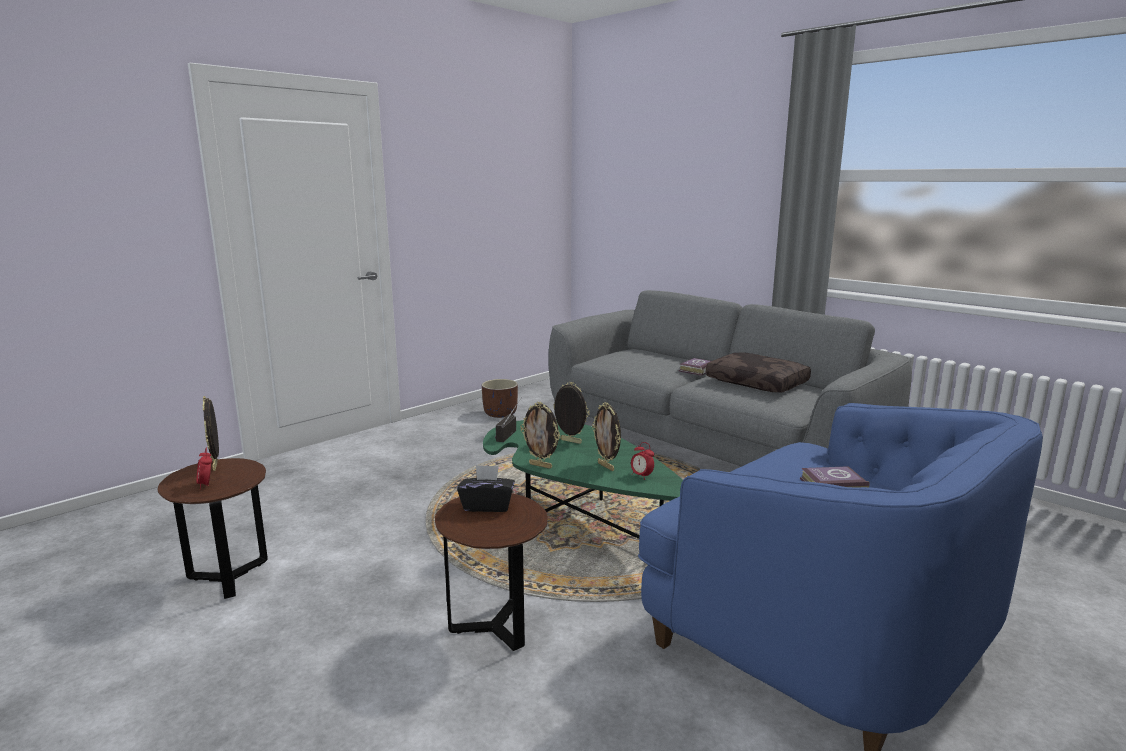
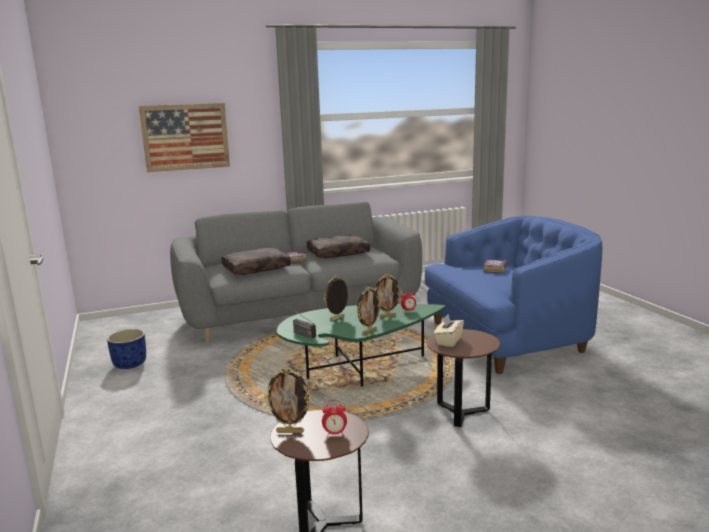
camera: 65 degrees left, 0 degrees up
(487, 506) = (448, 341): black tissue box -> beige tissue box
(500, 413) = (129, 364): brown planter -> blue planter
(637, 363) = (256, 268): none -> brown pillow
(680, 192) = (185, 137): none -> picture

